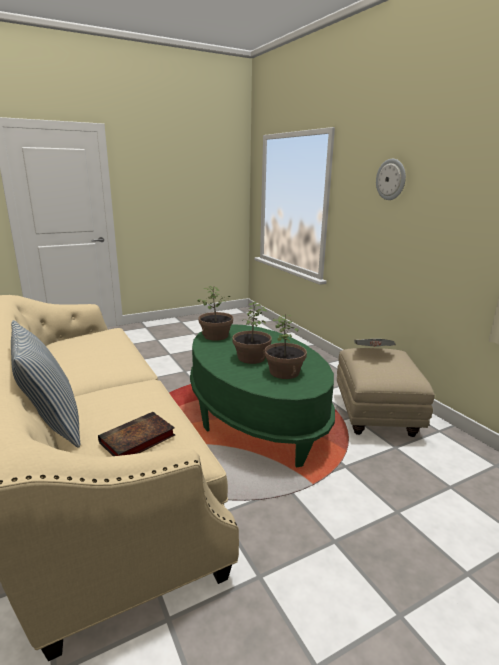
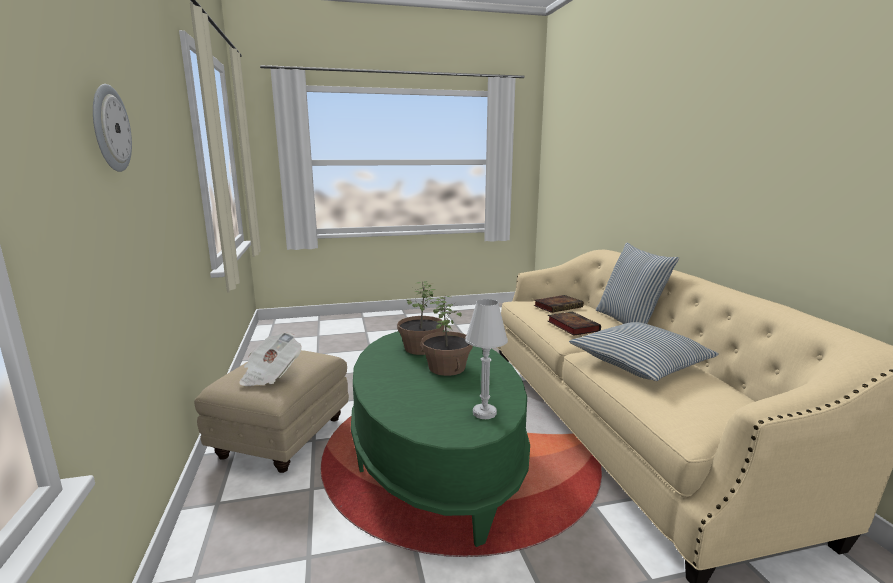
camera: 165 degrees left, 5 degrees down
(100, 362) = (640, 362): none -> pillow
(137, 397) = (571, 326): none -> book
(216, 336) = (484, 413): potted plant -> white table lamp

